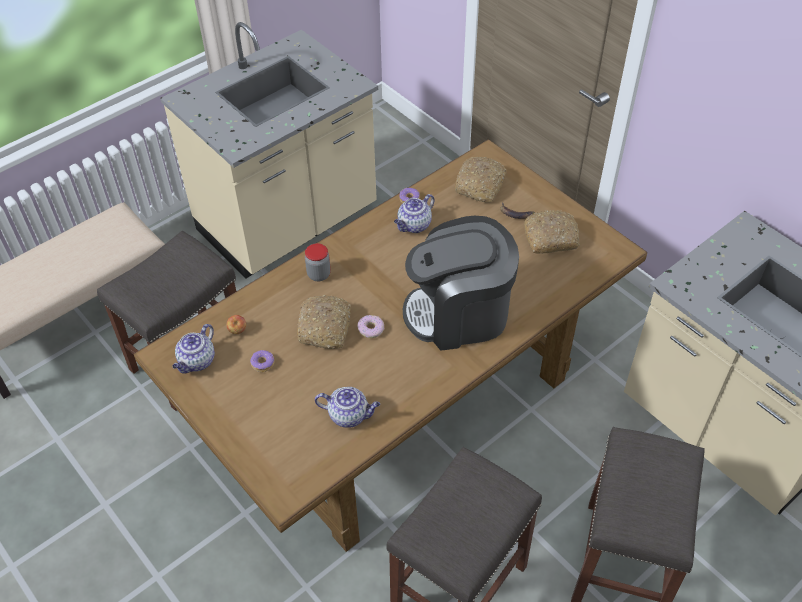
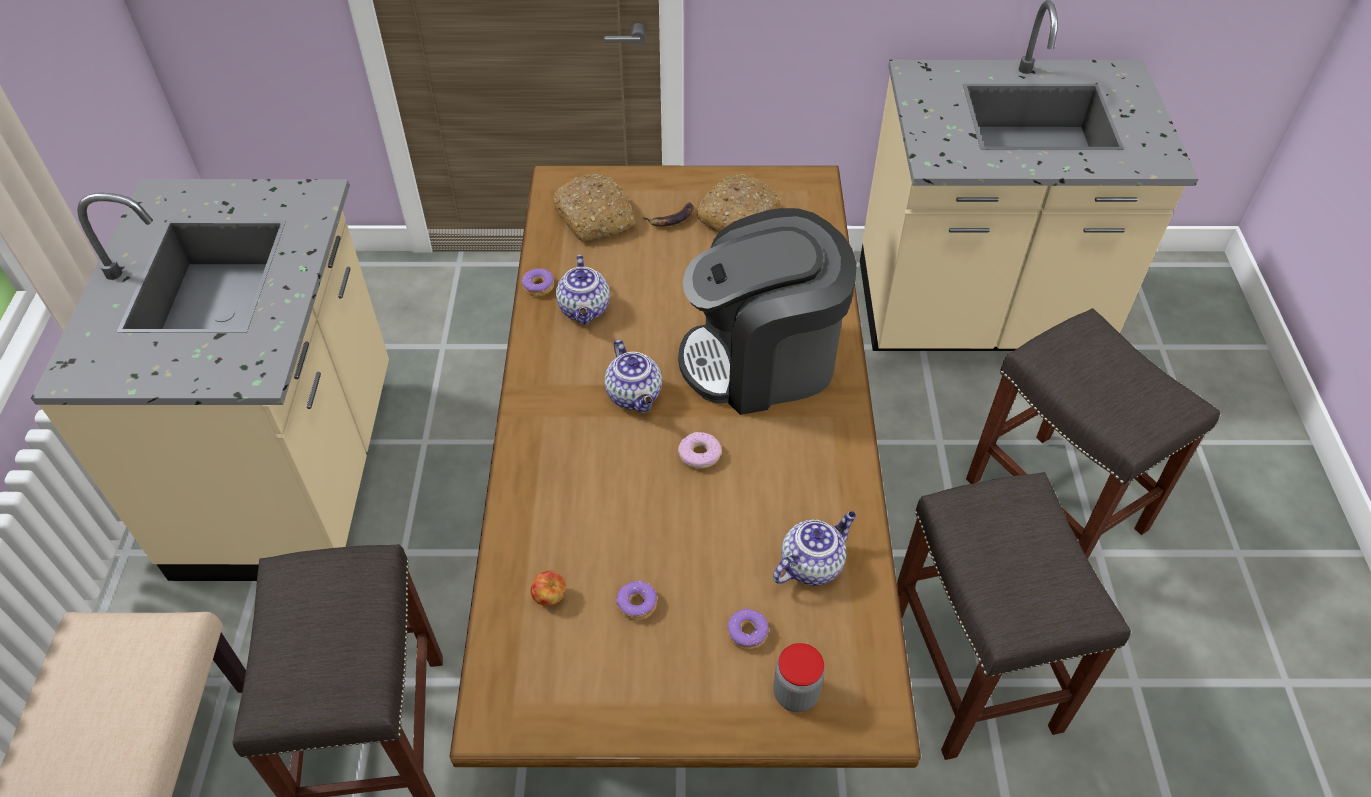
camera: 50 degrees left, 0 degrees up
(197, 362) = (553, 681): teapot -> teapot (635, 396)
(286, 415) = (747, 633): none -> donut
(319, 274) = (554, 448): jar -> jar (795, 693)
(325, 328) = (649, 498): bread -> none
(459, 313) = (762, 360): coffee machine -> coffee machine turned 45 degrees clockwise

